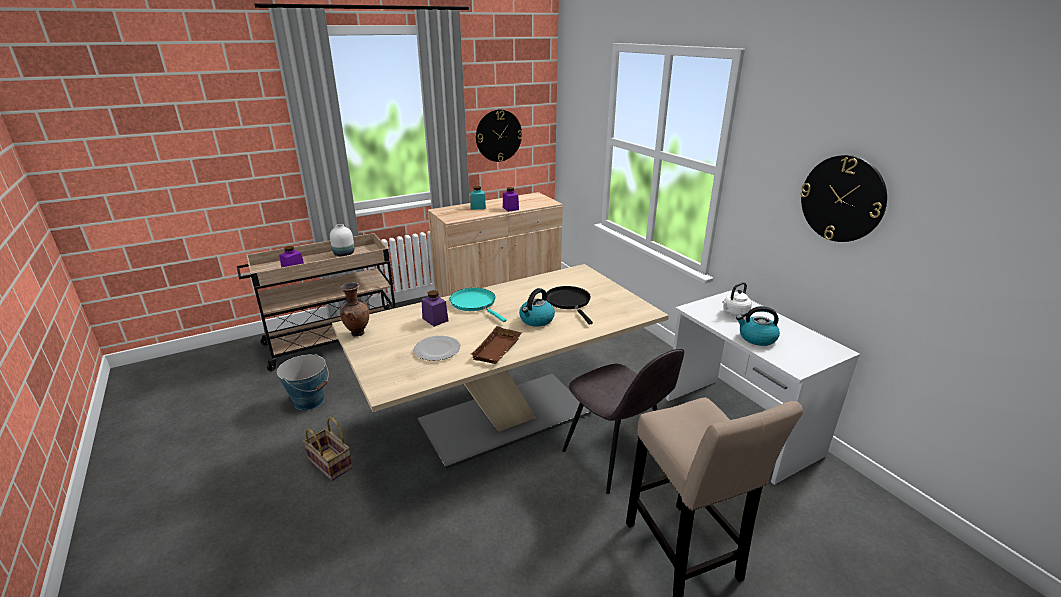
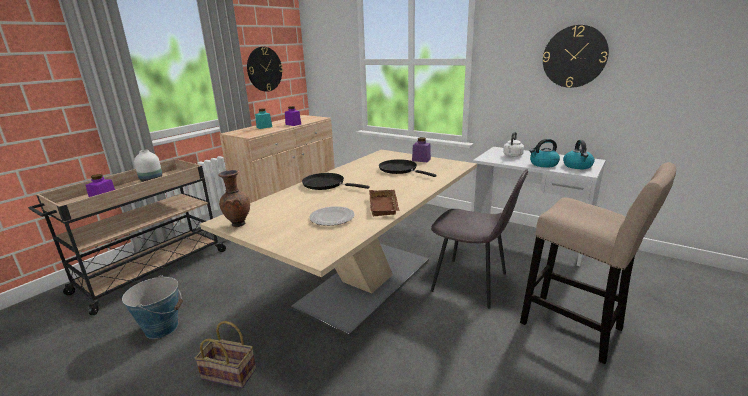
camera: 25 degrees left, 5 degrees down
(435, 319) = (304, 200): purple jar -> purple jar (421, 160)
(475, 304) = (326, 184): turquoise frying pan -> black frying pan
(536, 320) = (390, 183): kettle -> kettle (578, 166)

